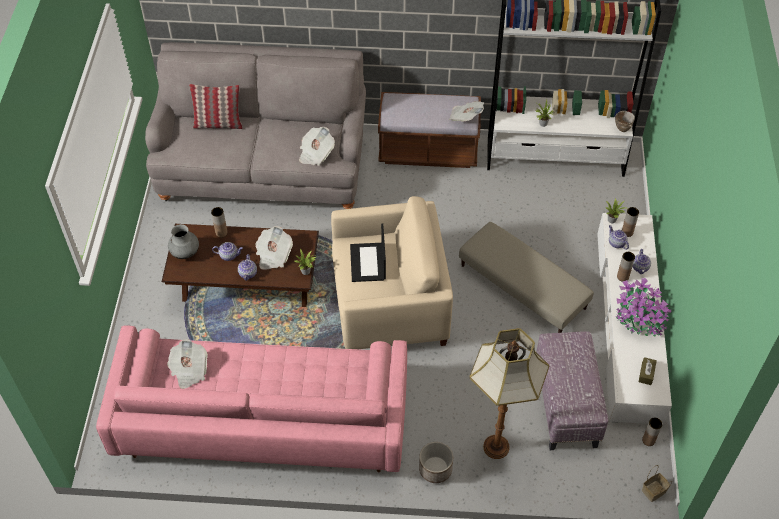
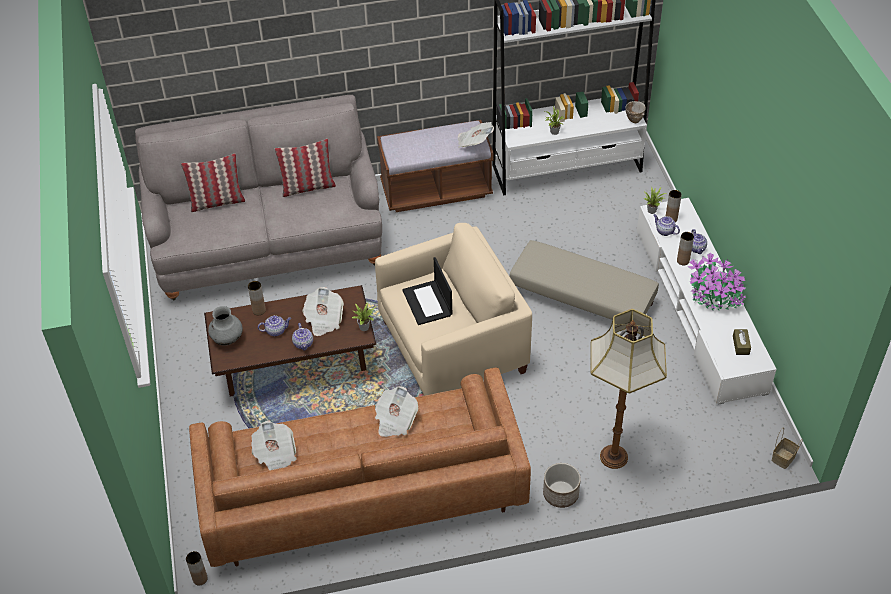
camera: 15 degrees left, 5 degrees down
(263, 419) = (362, 492): pink sofa -> brown sofa
(301, 127) = (307, 187): none -> pillow
(315, 153) = (333, 209): newspaper -> newspaper (395, 420)
(565, 404) = (666, 399): ottoman -> none
(648, 440) = (760, 412): brown vase -> brown vase (200, 579)

